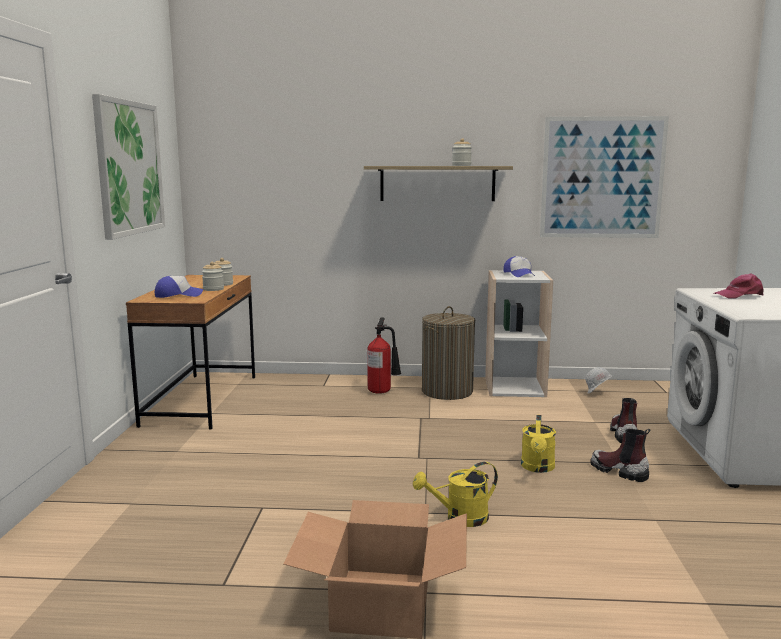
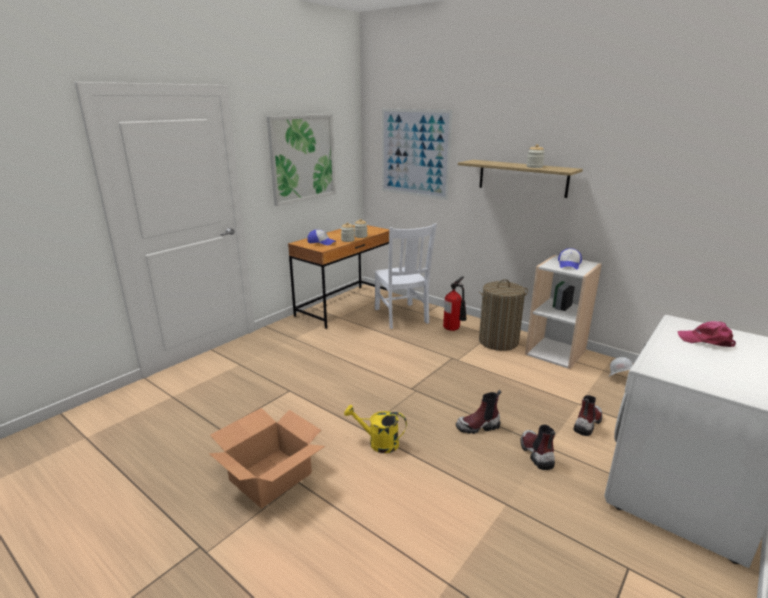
camera: 35 degrees right, 10 degrees up
(300, 394) = (401, 316): none -> white chair
(538, 468) = (478, 426): yellow watering can -> boot
(602, 178) = (672, 188): picture -> picture (414, 153)

